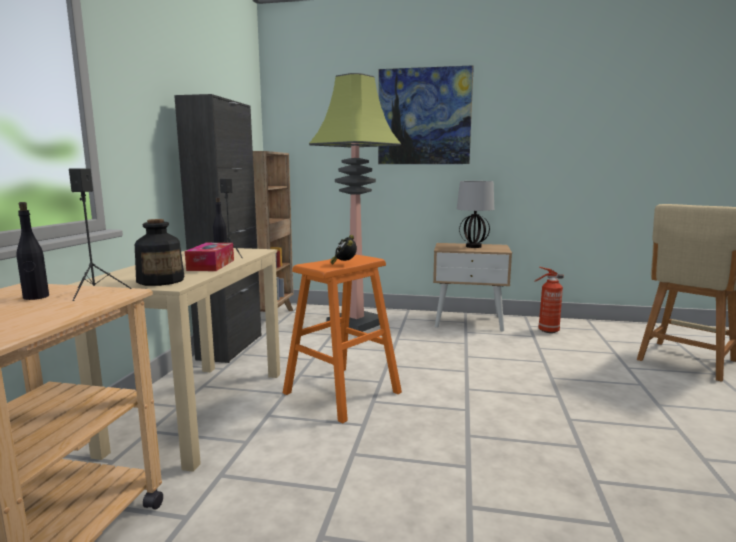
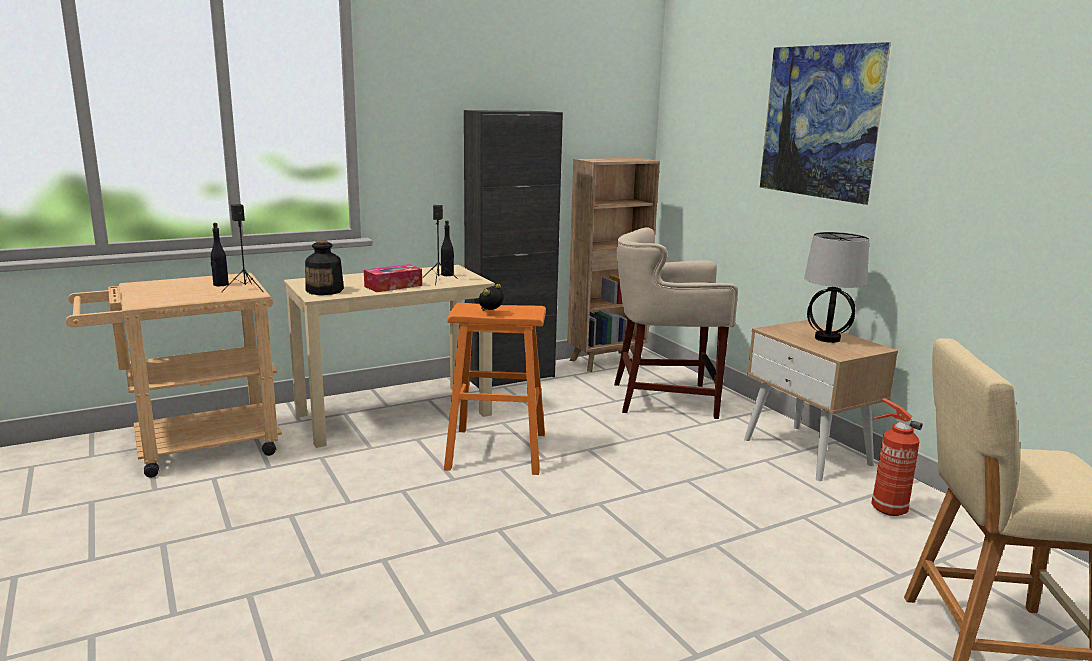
camera: 50 degrees right, 5 degrees up
(355, 323) = (666, 400): floor lamp -> beige stool

